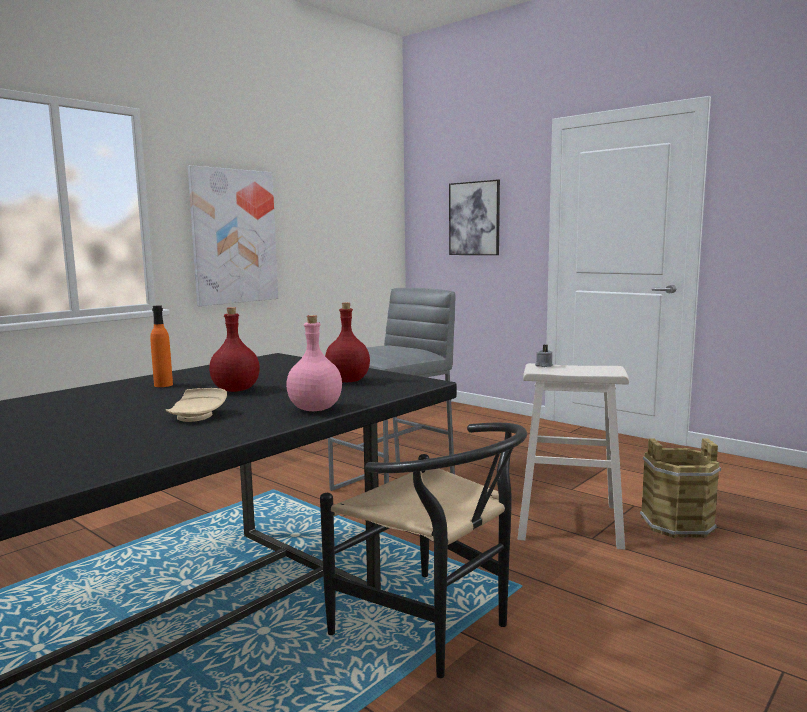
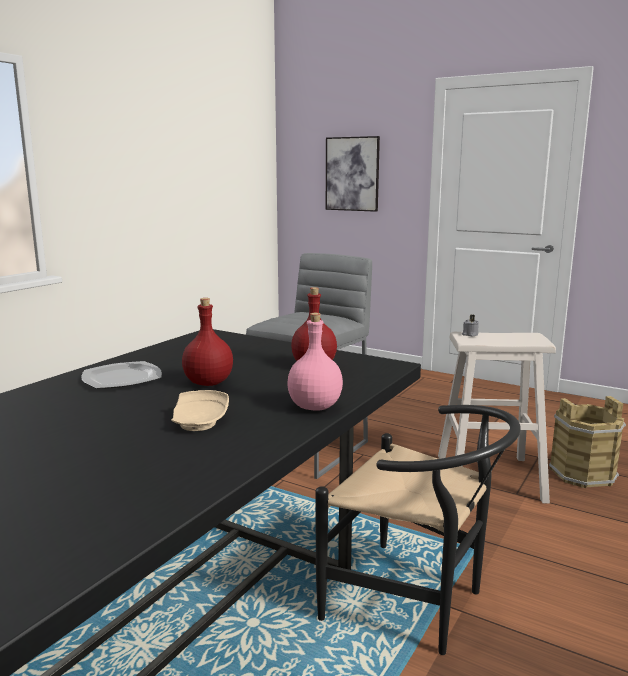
camera: 10 degrees left, 5 degrees up
(163, 385) = (123, 378): orange bottle -> plate
(234, 236) = (121, 195): picture -> none

